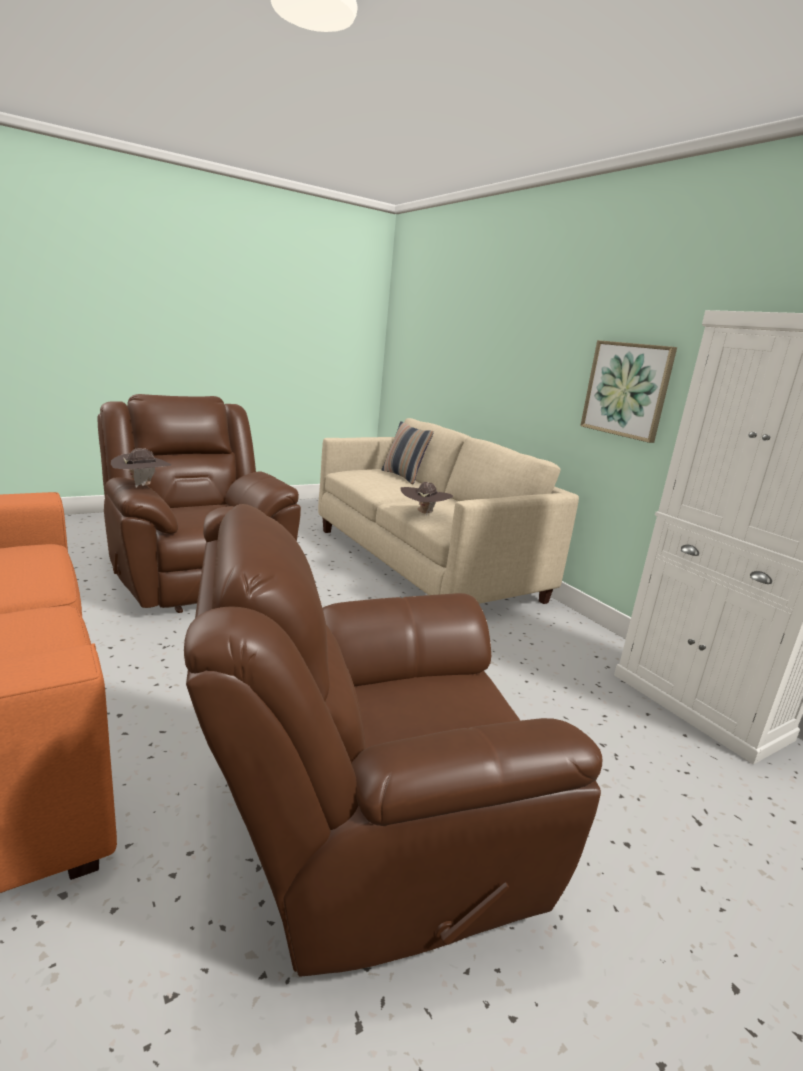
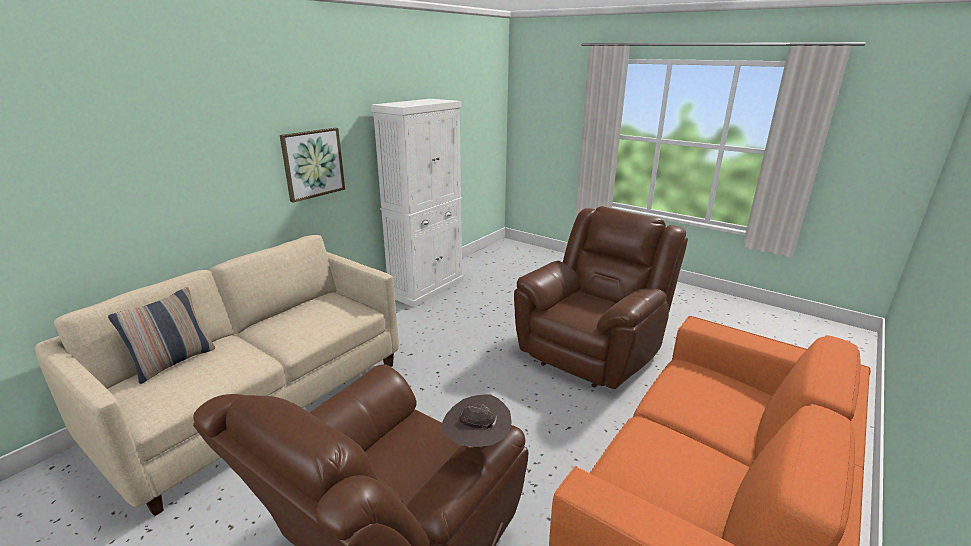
camera: 110 degrees left, 5 degrees up
(364, 838) = (592, 350): brown armchair -> brown armchair turned 105 degrees counterclockwise
(424, 513) = (331, 324): brown hat -> none

